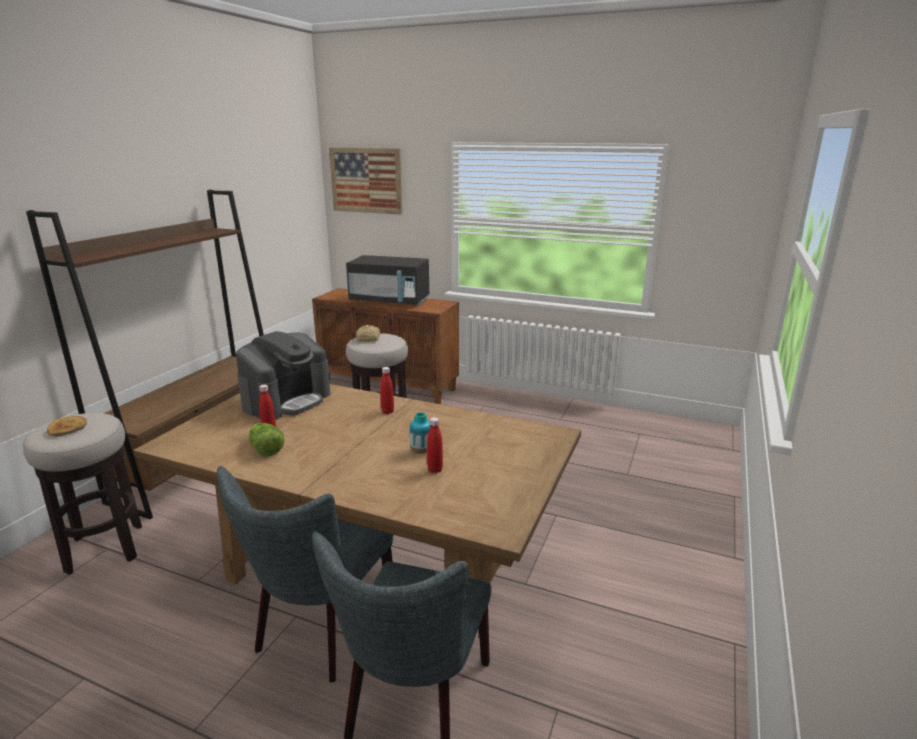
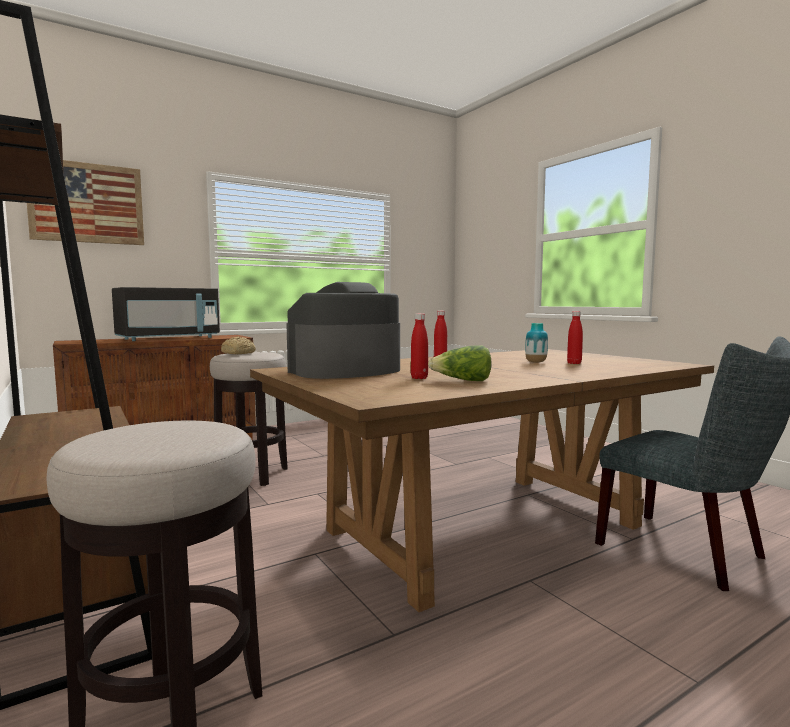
camera: 55 degrees left, 15 degrees down
(67, 428) = (159, 434): bread -> none
(287, 400) = (345, 371): coffee machine -> coffee machine turned 105 degrees counterclockwise
(321, 631) = (566, 572): grey chair -> none

